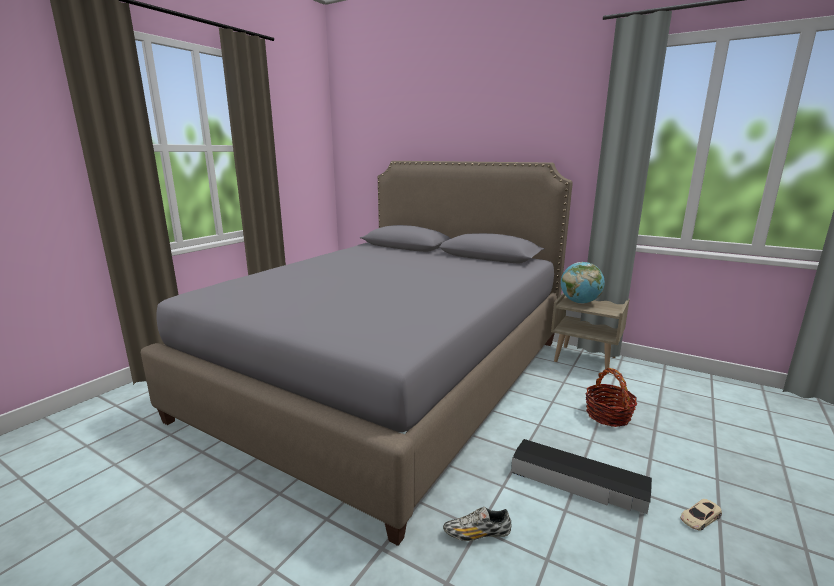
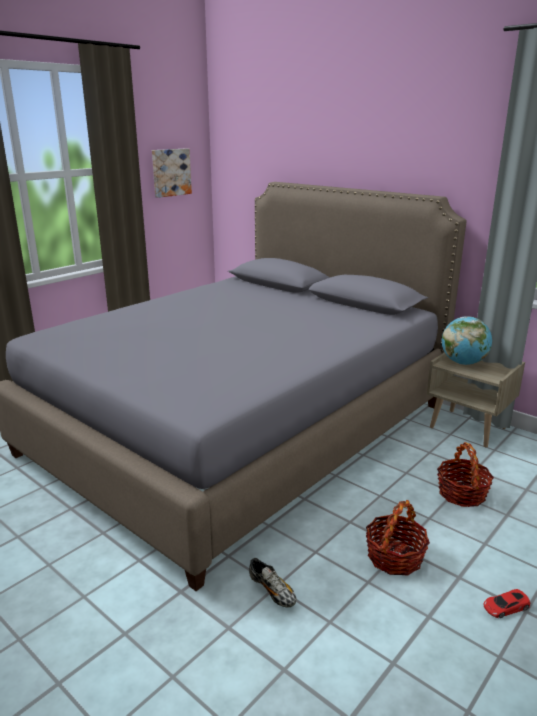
camera: 10 degrees right, 5 degrees up
(300, 154) = (170, 172): none -> picture
(477, 534) = (272, 591): shoe -> shoe turned 135 degrees counterclockwise
(578, 482) = (394, 557): black storage box -> basket
(700, 518) = (505, 607): beige toy car -> red toy car

